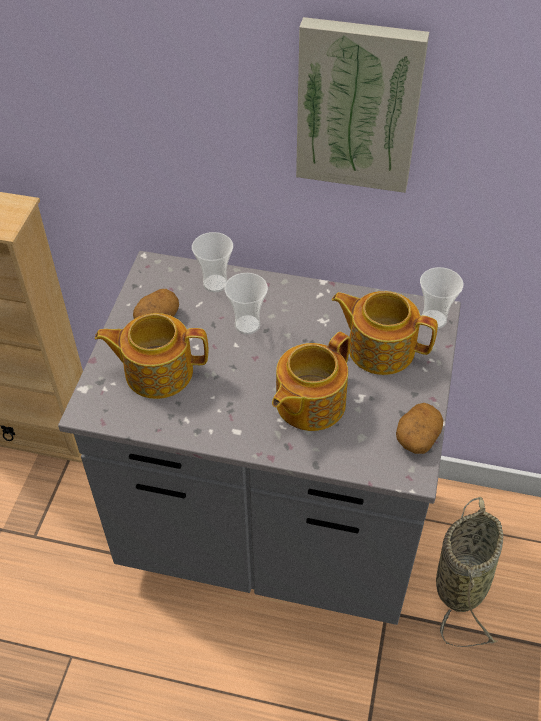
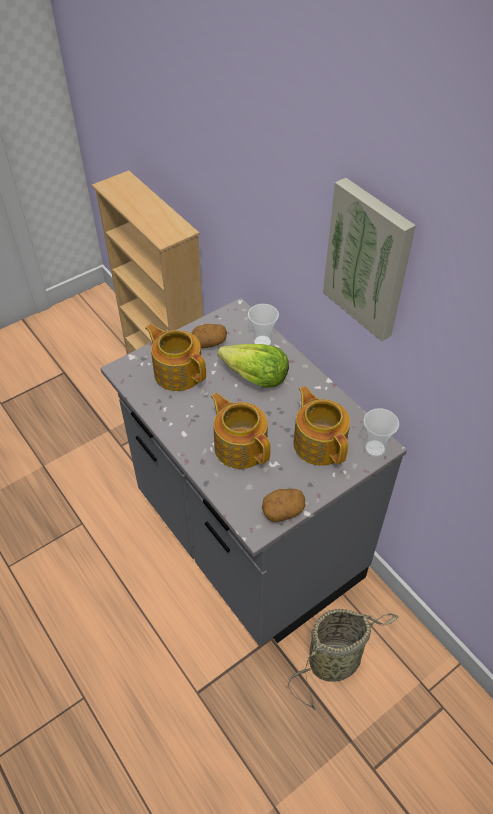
camera: 40 degrees right, 0 degrees up
(247, 325) = (255, 377): cup -> lettuce
(308, 403) = (240, 446): teapot -> teapot turned 60 degrees clockwise

